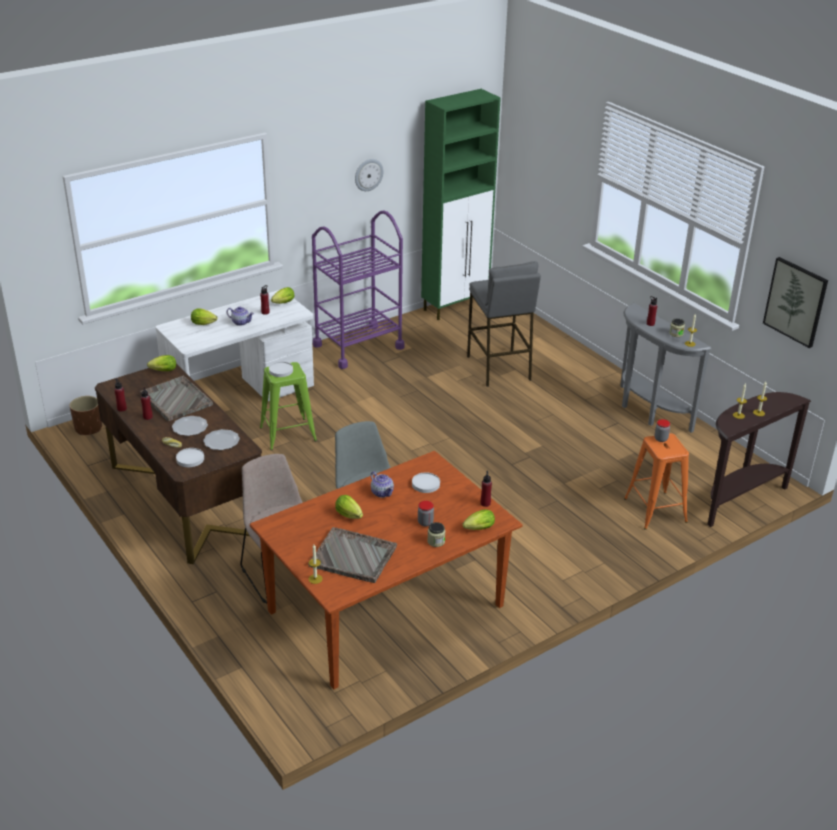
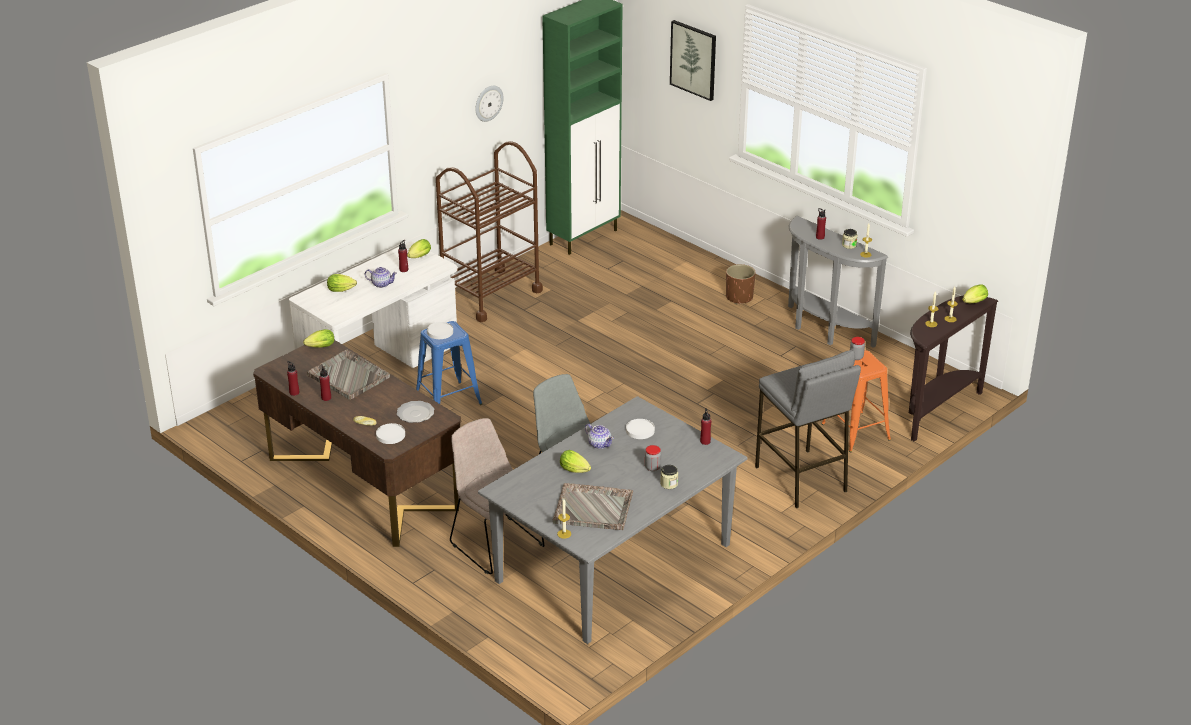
camera: 10 degrees left, 0 degrees up
(88, 428) = (224, 421): brown planter -> brown planter (739, 297)
(190, 427) = (376, 403): plate -> none
(288, 434) = (448, 400): green stool -> blue stool
(358, 346) = (490, 294): purple cart -> brown cart
(386, 608) = (613, 562): brown dining table -> grey dining table
(477, 529) = (705, 467): lettuce -> lettuce (973, 303)
(499, 368) = (653, 301): grey stool -> grey stool (801, 479)
(796, 301) = (972, 201): picture -> picture (694, 59)

